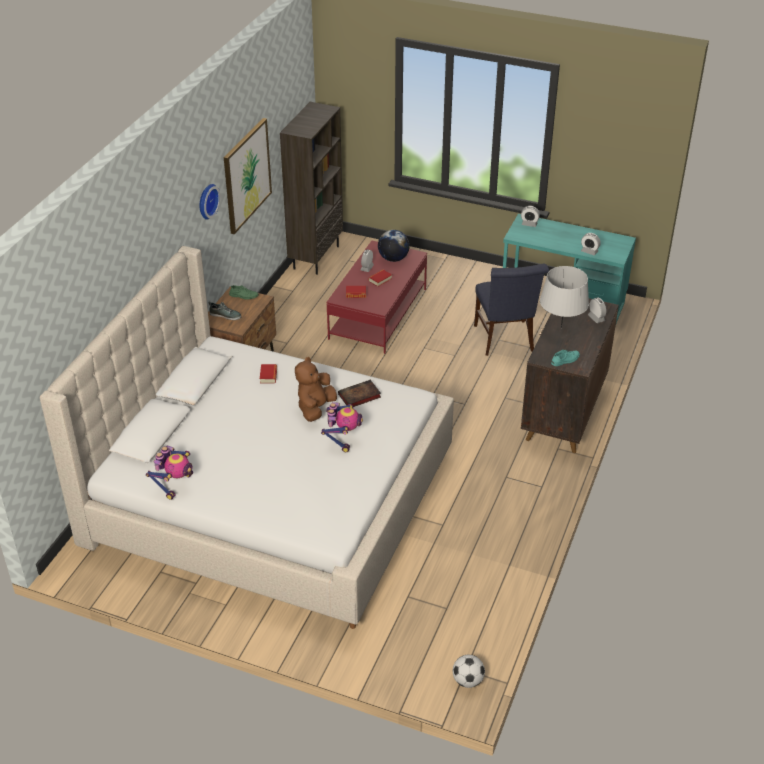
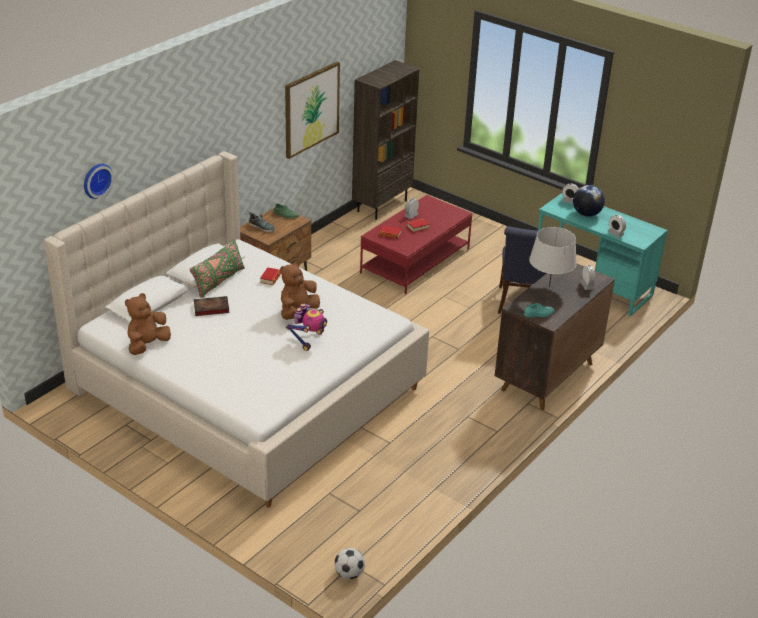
camera: 15 degrees right, 5 degrees down
(175, 484) = (147, 345): toy robot -> brown plush toy
(206, 201) = (260, 120): wall clock -> wall clock (96, 180)
(215, 391) = (218, 281): none -> green pillow
(358, 396) = (340, 310): book -> book (210, 308)
(393, 259) = (438, 212): globe -> globe (586, 214)

